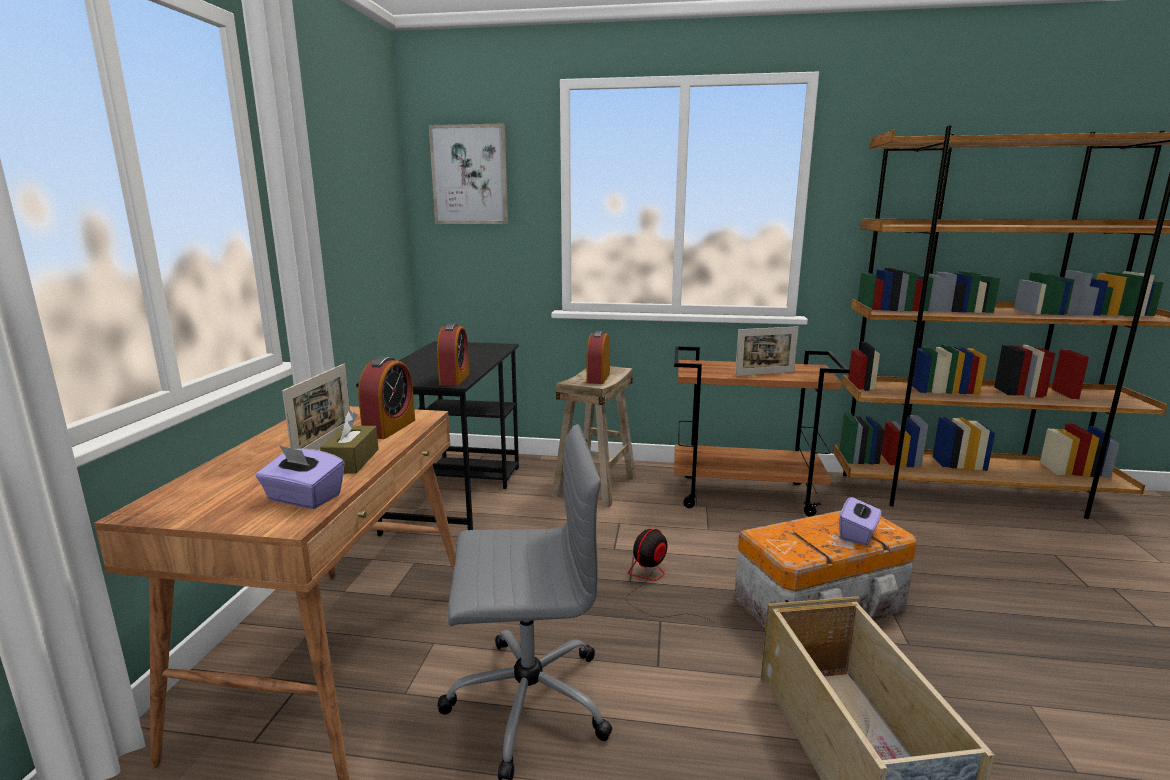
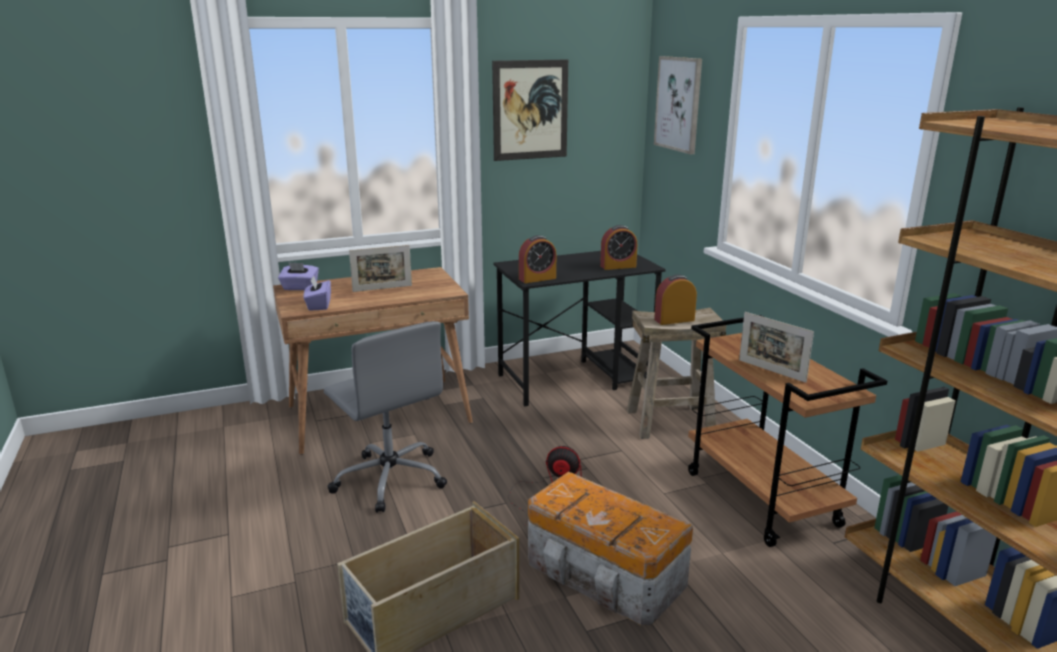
camera: 60 degrees right, 5 degrees up
(331, 177) = (530, 110): none -> picture
(352, 461) = (368, 299): brown tissue box -> none
(389, 428) = (422, 291): alarm clock -> alarm clock (618, 266)
(858, 534) = (619, 525): purple tissue box -> purple tissue box (300, 288)

